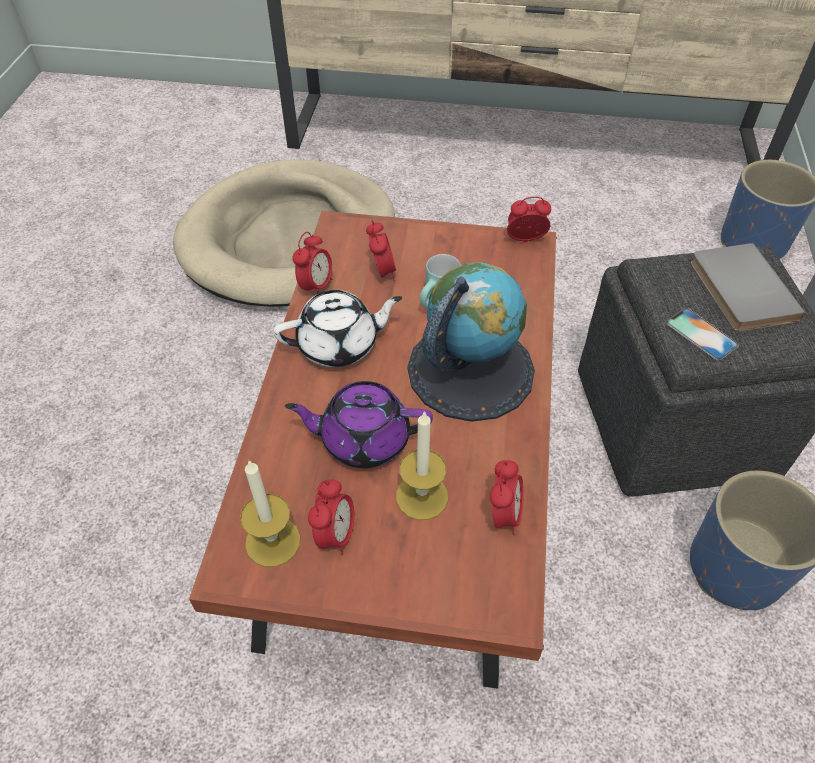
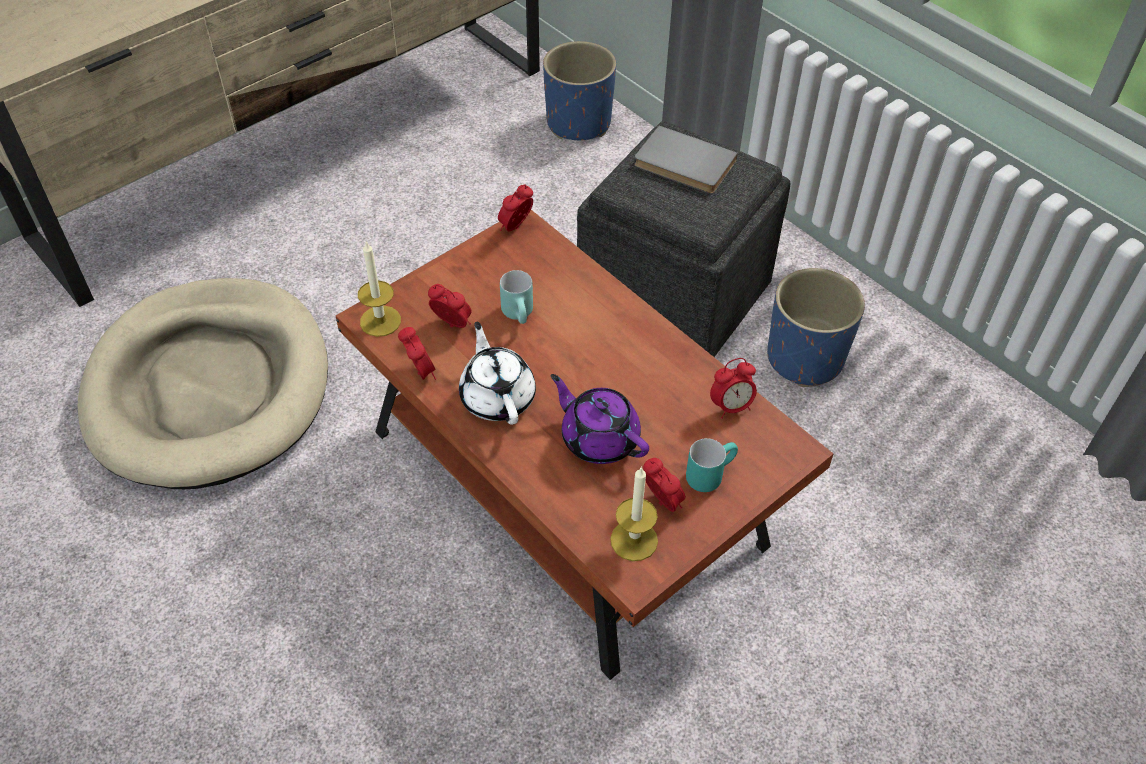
camera: 50 degrees left, 0 degrees up
(339, 345) = (497, 396): white teapot -> white teapot turned 45 degrees counterclockwise
(363, 439) = (599, 438): purple teapot -> purple teapot turned 90 degrees clockwise
(405, 550) = (708, 473): none -> turquoise mug
(422, 496) = (677, 438): candle -> candle (380, 321)
(470, 370) = (600, 341): globe -> none
(503, 515) = (731, 407): alarm clock -> alarm clock turned 105 degrees clockwise
(701, 334) = (697, 210): phone -> none

